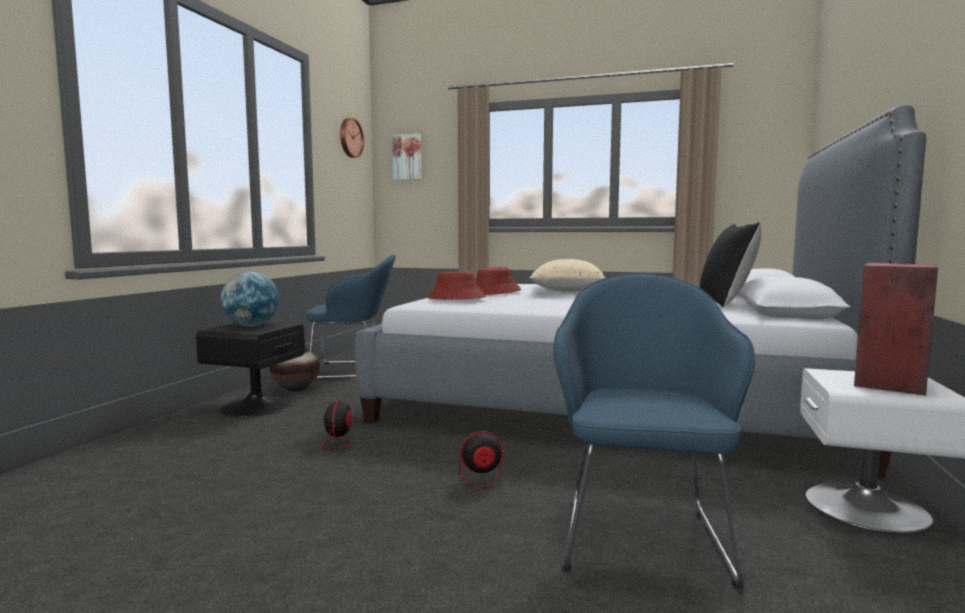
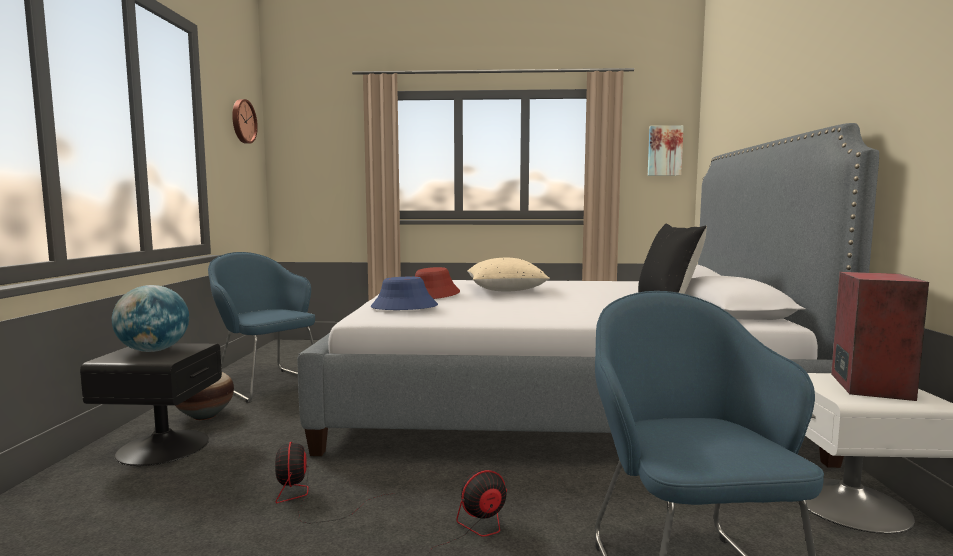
camera: 15 degrees left, 0 degrees up
(354, 370) = (266, 383): blue armchair -> blue armchair turned 120 degrees counterclockwise
(407, 157) = (306, 144): picture -> picture (664, 151)
(456, 298) = (404, 307): red hat -> blue hat

